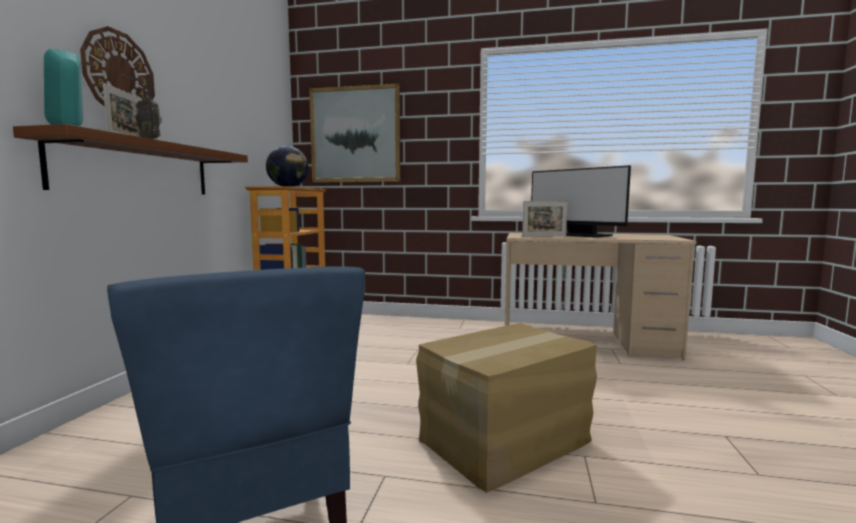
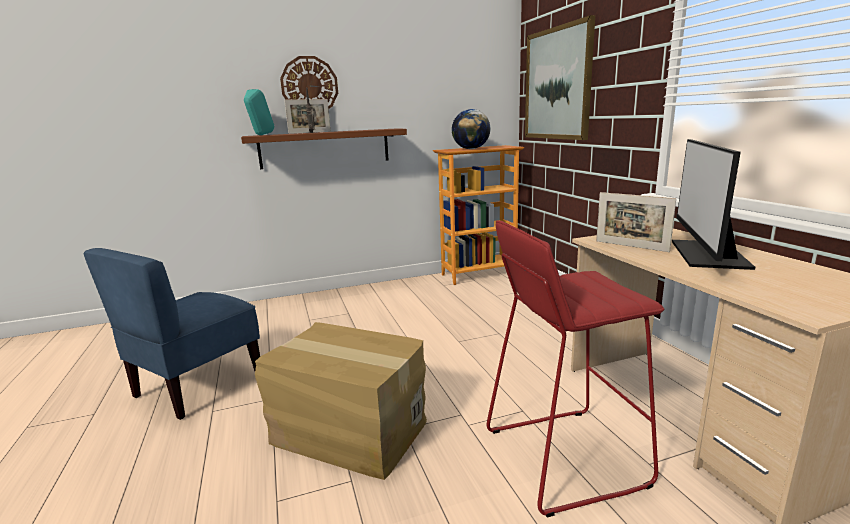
camera: 60 degrees right, 10 degrees up
(600, 378) = (563, 456): none -> red stool

